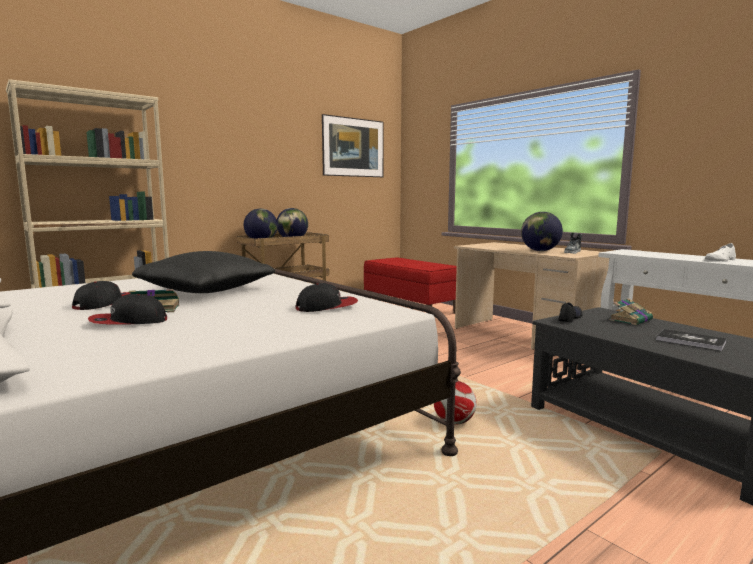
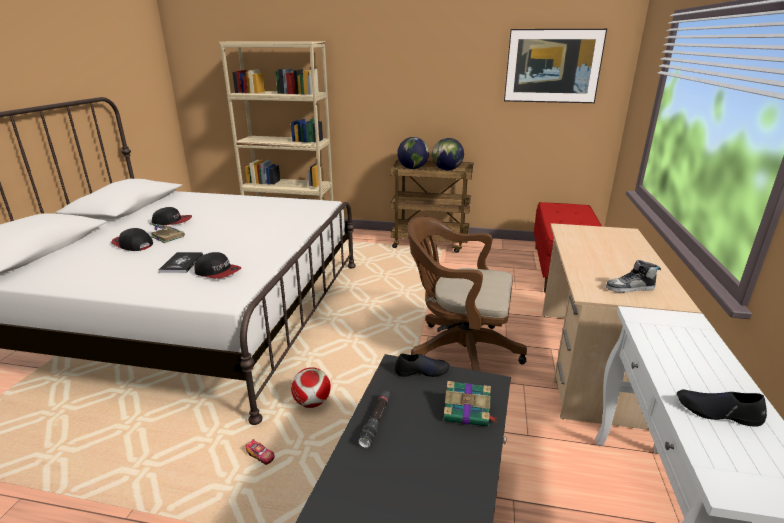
camera: 50 degrees right, 15 degrees up
(206, 291) = (233, 225): black pillow -> none
(459, 358) = (458, 351): none -> brown office chair
(507, 463) = (261, 455): none -> toy car
(540, 251) = (601, 268): globe -> none
(624, 337) = (376, 422): none -> black flashlight
(690, 341) = (408, 473): book -> book (181, 263)
(720, 260) = (717, 412): white shoe -> black shoe

